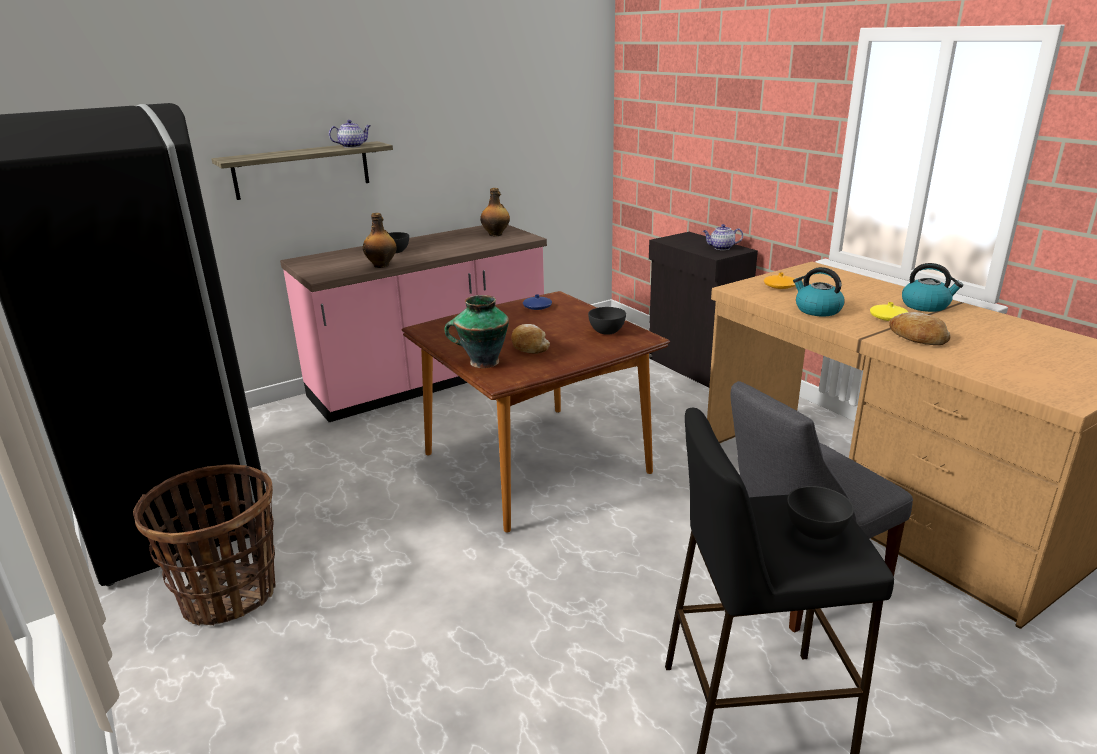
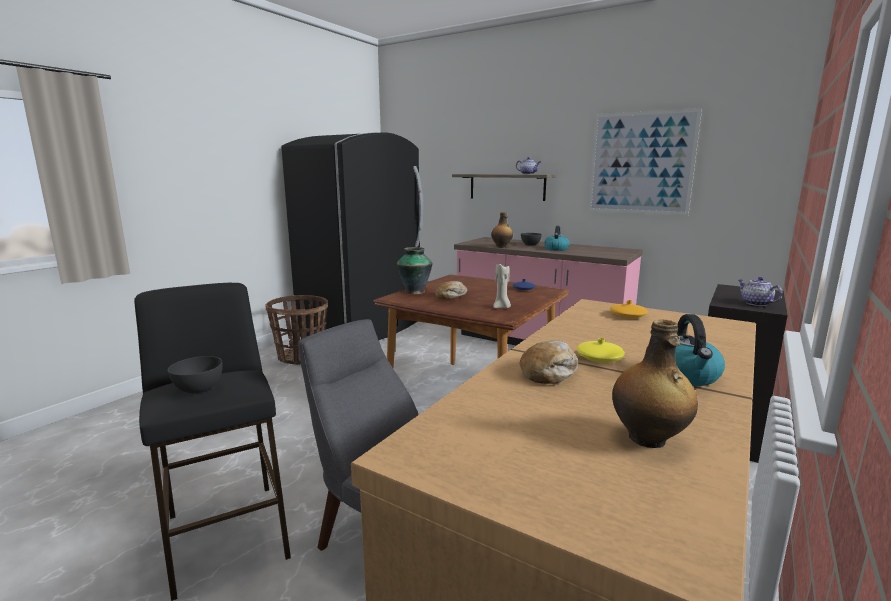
camera: 65 degrees right, 10 degrees down
(480, 116) = (640, 163): none -> picture
(496, 234) = (608, 252): bottle -> bottle (648, 439)
(606, 332) = (501, 307): grey bowl -> beige candle
(817, 310) = (576, 331): kettle -> kettle (556, 249)

